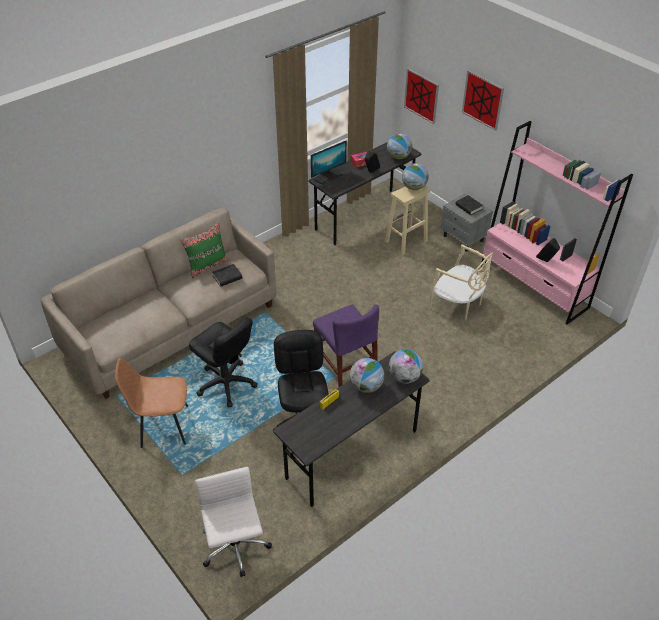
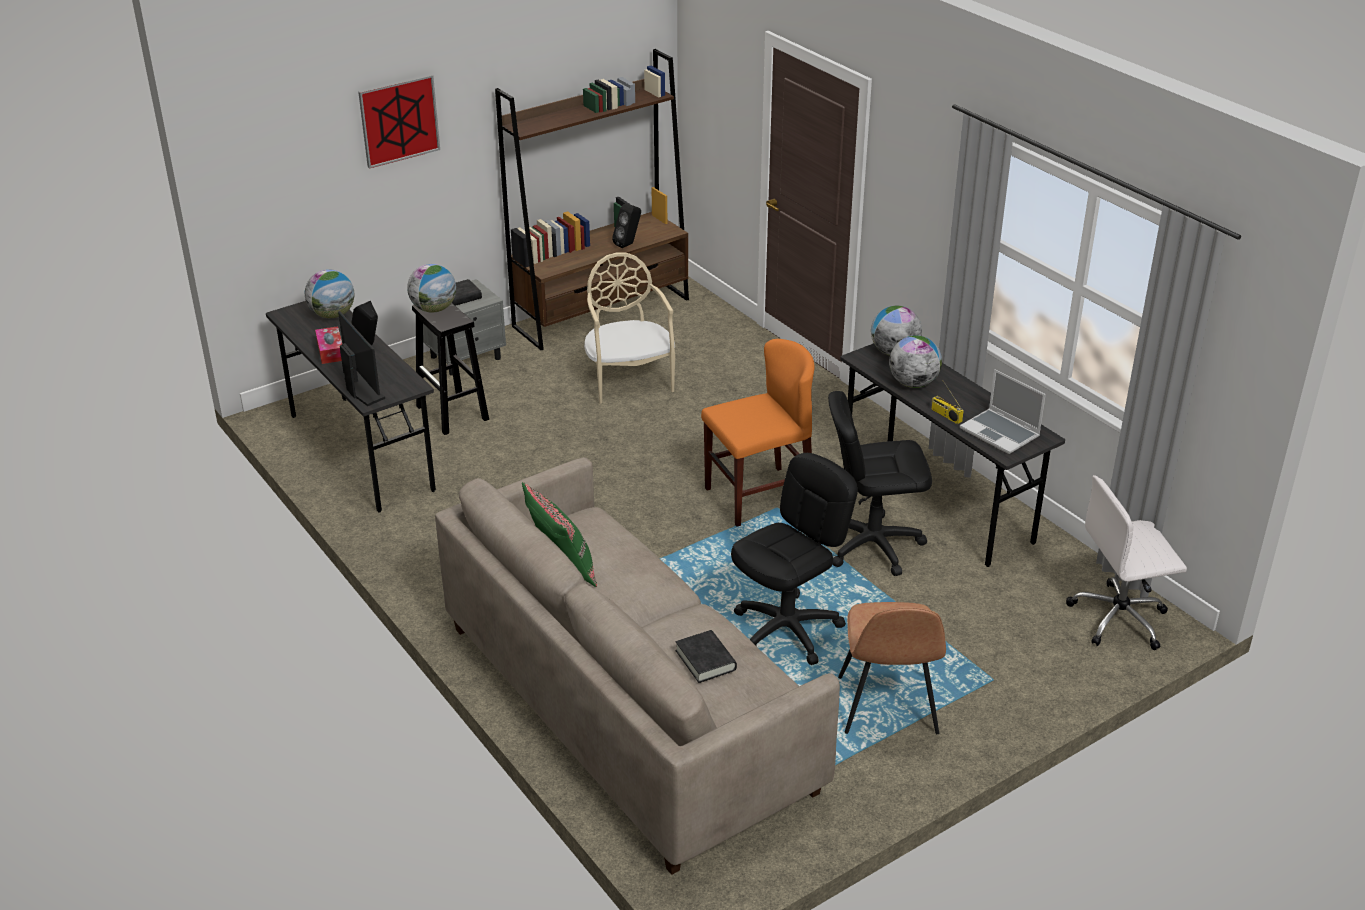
camera: 85 degrees left, 10 degrees down
(227, 277) = (605, 540): black book -> black book (705, 660)
(311, 429) = (1001, 433): none -> laptop
(345, 368) = (758, 497): purple chair -> orange chair
(405, 241) = (453, 413): beige stool -> black stool
(421, 95) = (271, 205): picture -> none
(457, 305) = (629, 380): beige chair -> beige chair turned 60 degrees counterclockwise
(533, 286) = (602, 313): pink bookcase -> brown bookcase

